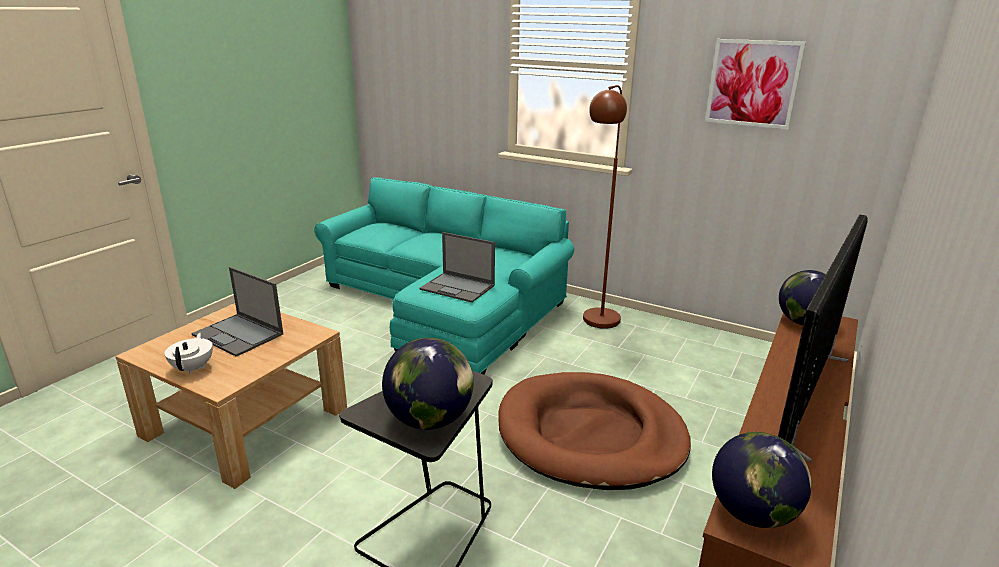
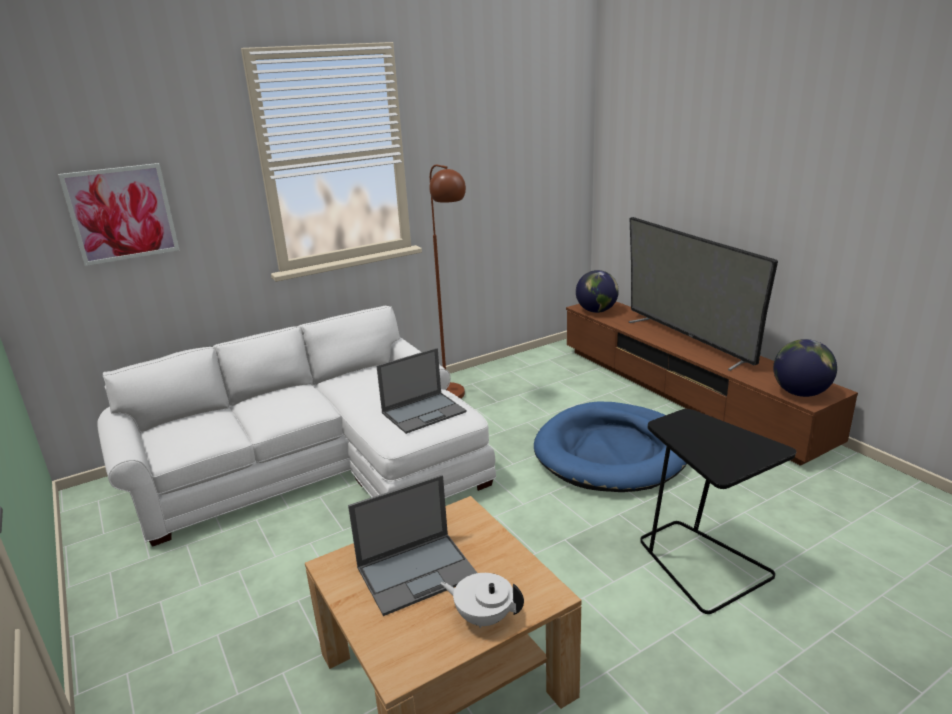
camera: 60 degrees left, 0 degrees up
(430, 420) = (744, 443): globe -> none
(446, 304) = (318, 467): turquoise sofa -> white sofa
(590, 435) = (612, 452): brown dog bed -> blue dog bed
(753, 83) = (498, 144): picture -> picture (121, 213)

